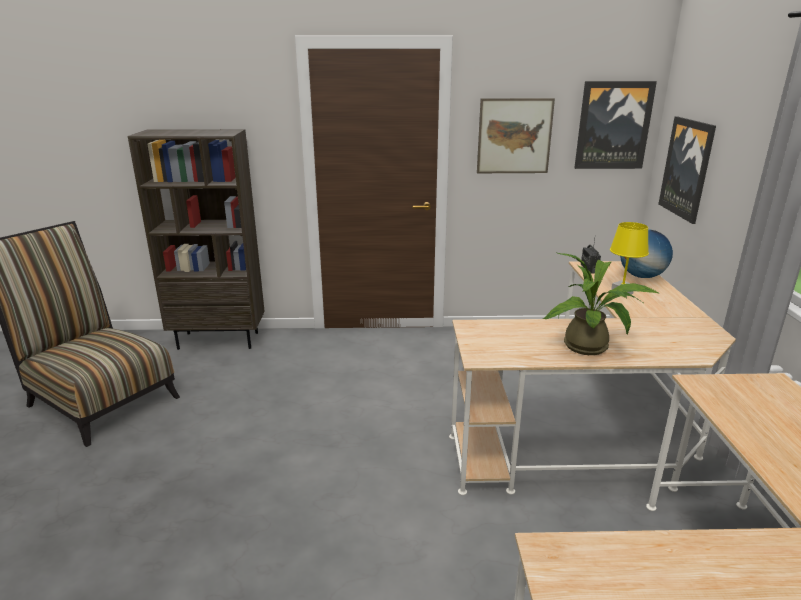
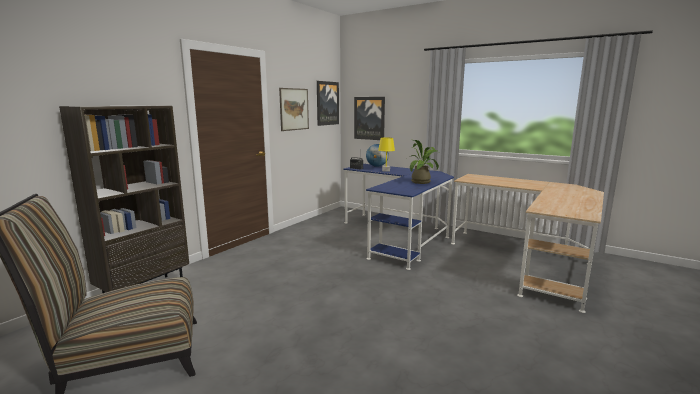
camera: 55 degrees left, 10 degrees down
(590, 428) = (399, 235): beige desk -> blue desk

